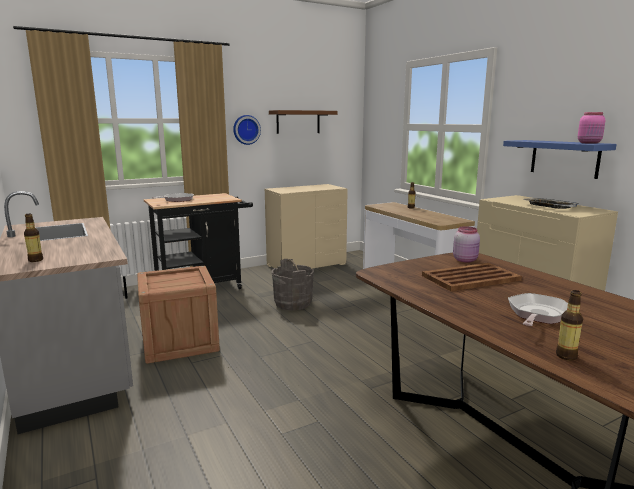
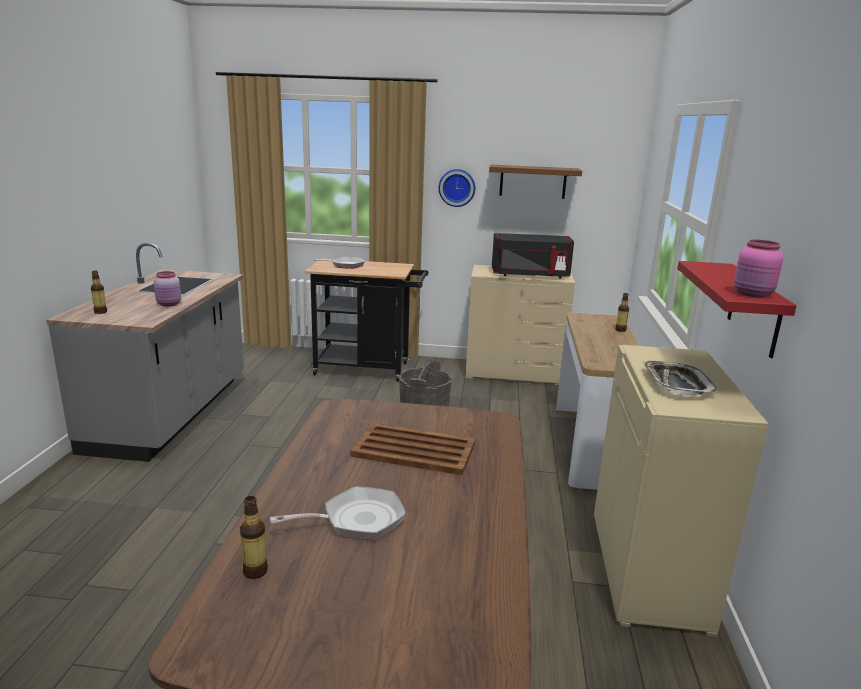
camera: 35 degrees right, 5 degrees up
(180, 342) = (267, 421): crate -> none
(314, 188) = (530, 275): none -> black microwave
(465, 260) = (474, 426): pink jar -> pink jar (169, 304)
(564, 158) = (754, 309): blue shelf -> red shelf

